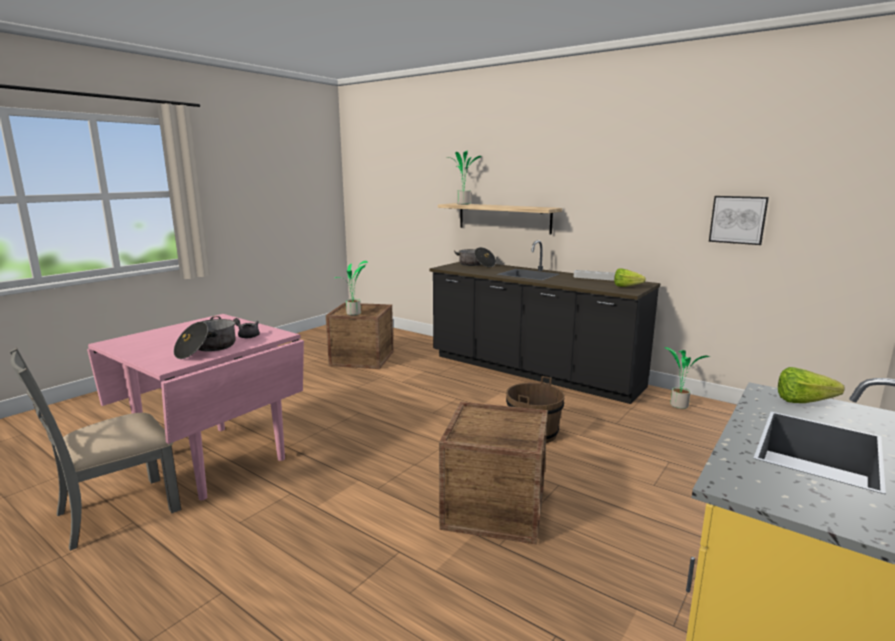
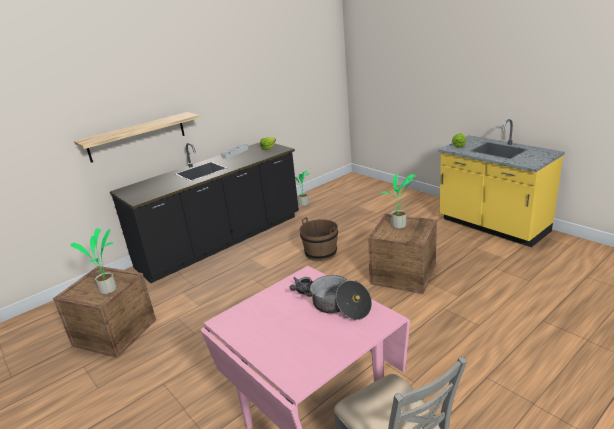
camera: 75 degrees left, 10 degrees up
(462, 204) = (100, 137): potted plant -> potted plant (399, 226)
(476, 264) = (140, 187): cooking pot -> none
(738, 219) = (288, 88): picture -> none

